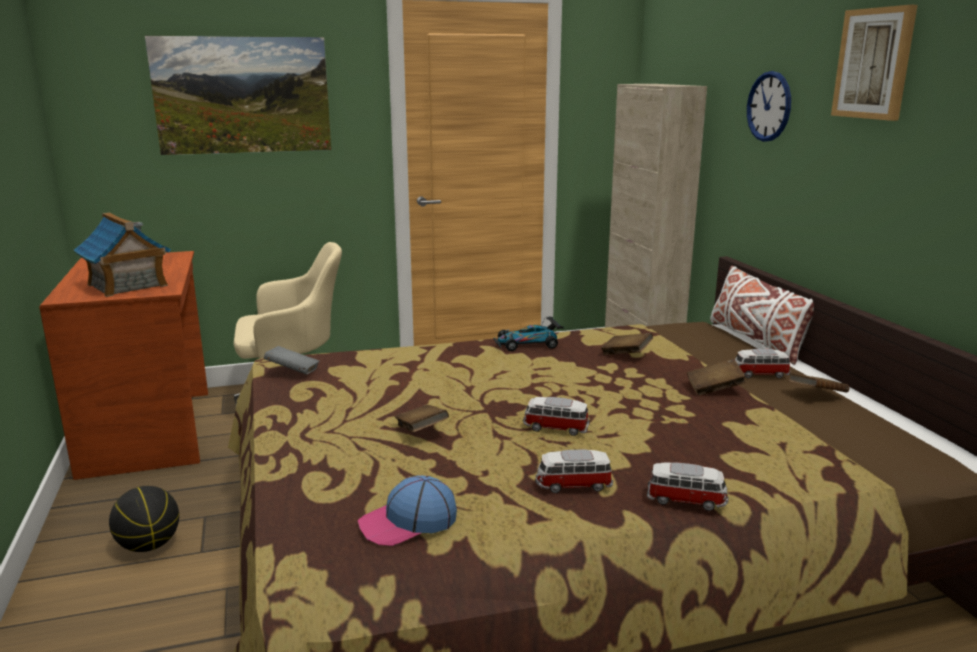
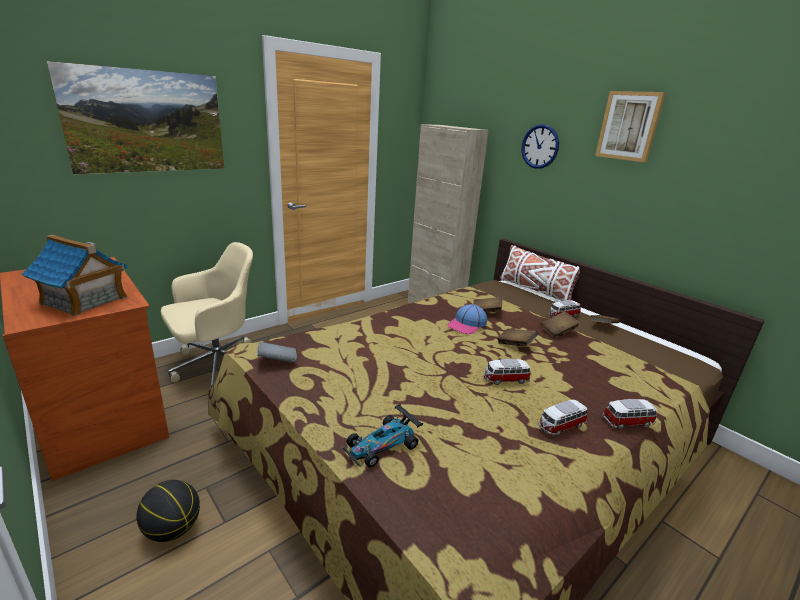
camera: 25 degrees left, 5 degrees up
(408, 522) = (495, 490): cap -> cap (467, 325)
(421, 431) = (425, 401): brown book -> brown book (515, 345)
(528, 344) = (421, 311): toy car -> toy car (382, 445)

